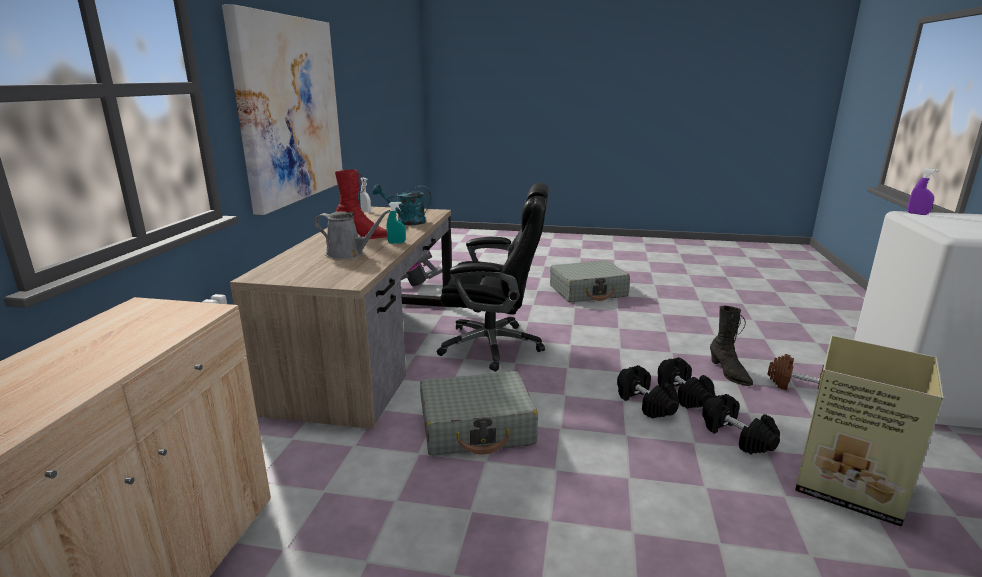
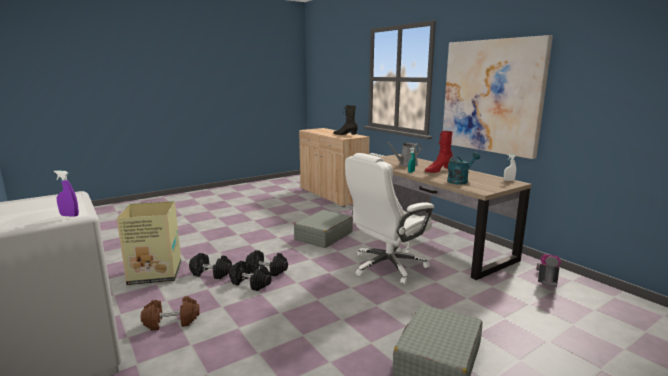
camera: 135 degrees right, 5 degrees down
(493, 346) = (387, 266): black office chair -> white office chair
(729, 373) = (228, 311): black boot -> black boot (345, 135)

